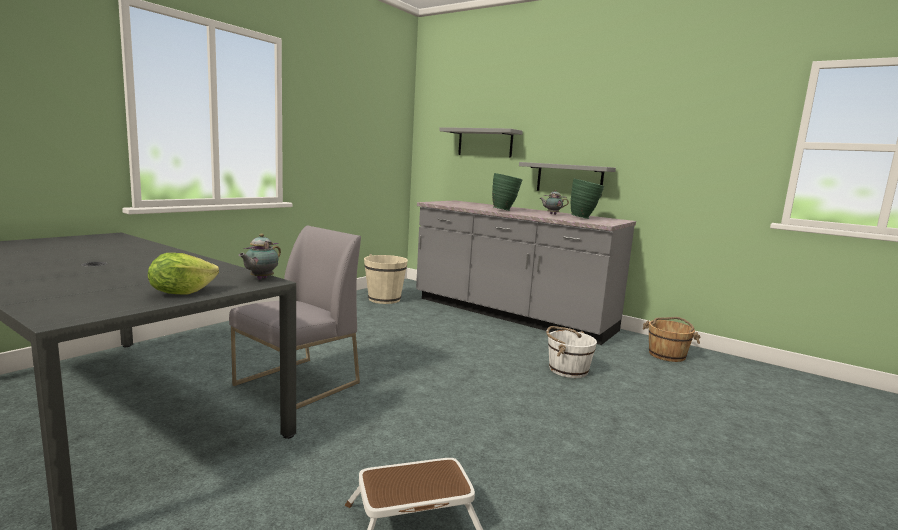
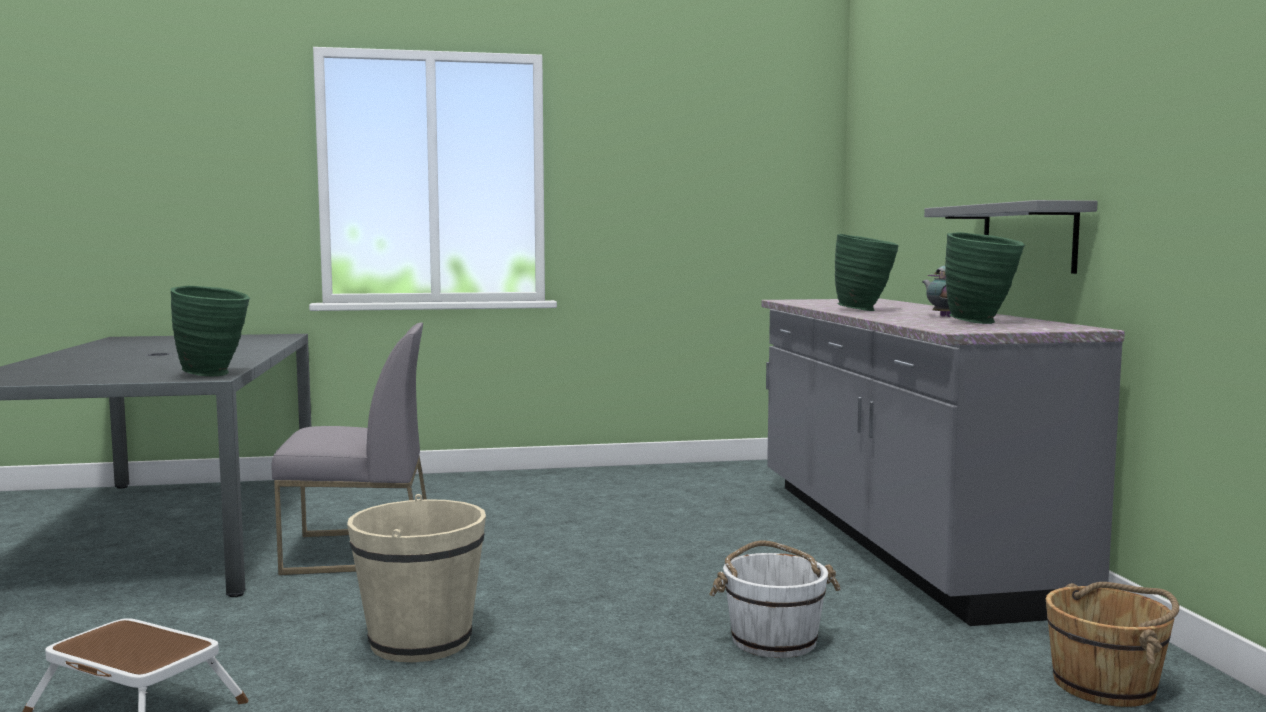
camera: 45 degrees right, 5 degrees down
(181, 292) = (105, 377): lettuce -> none
(260, 279) = (214, 375): teapot -> green vase
(384, 299) = (717, 480): beige bucket -> beige bucket (421, 641)
(485, 143) = (919, 177): grey shelf -> none

